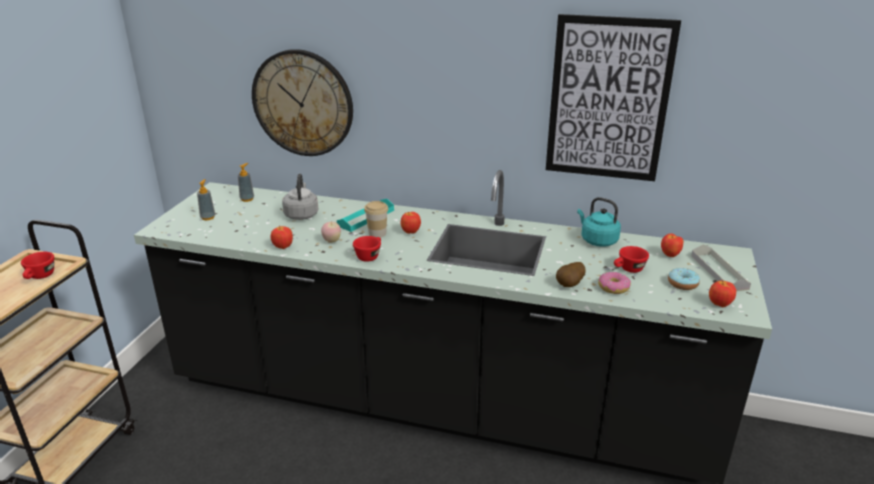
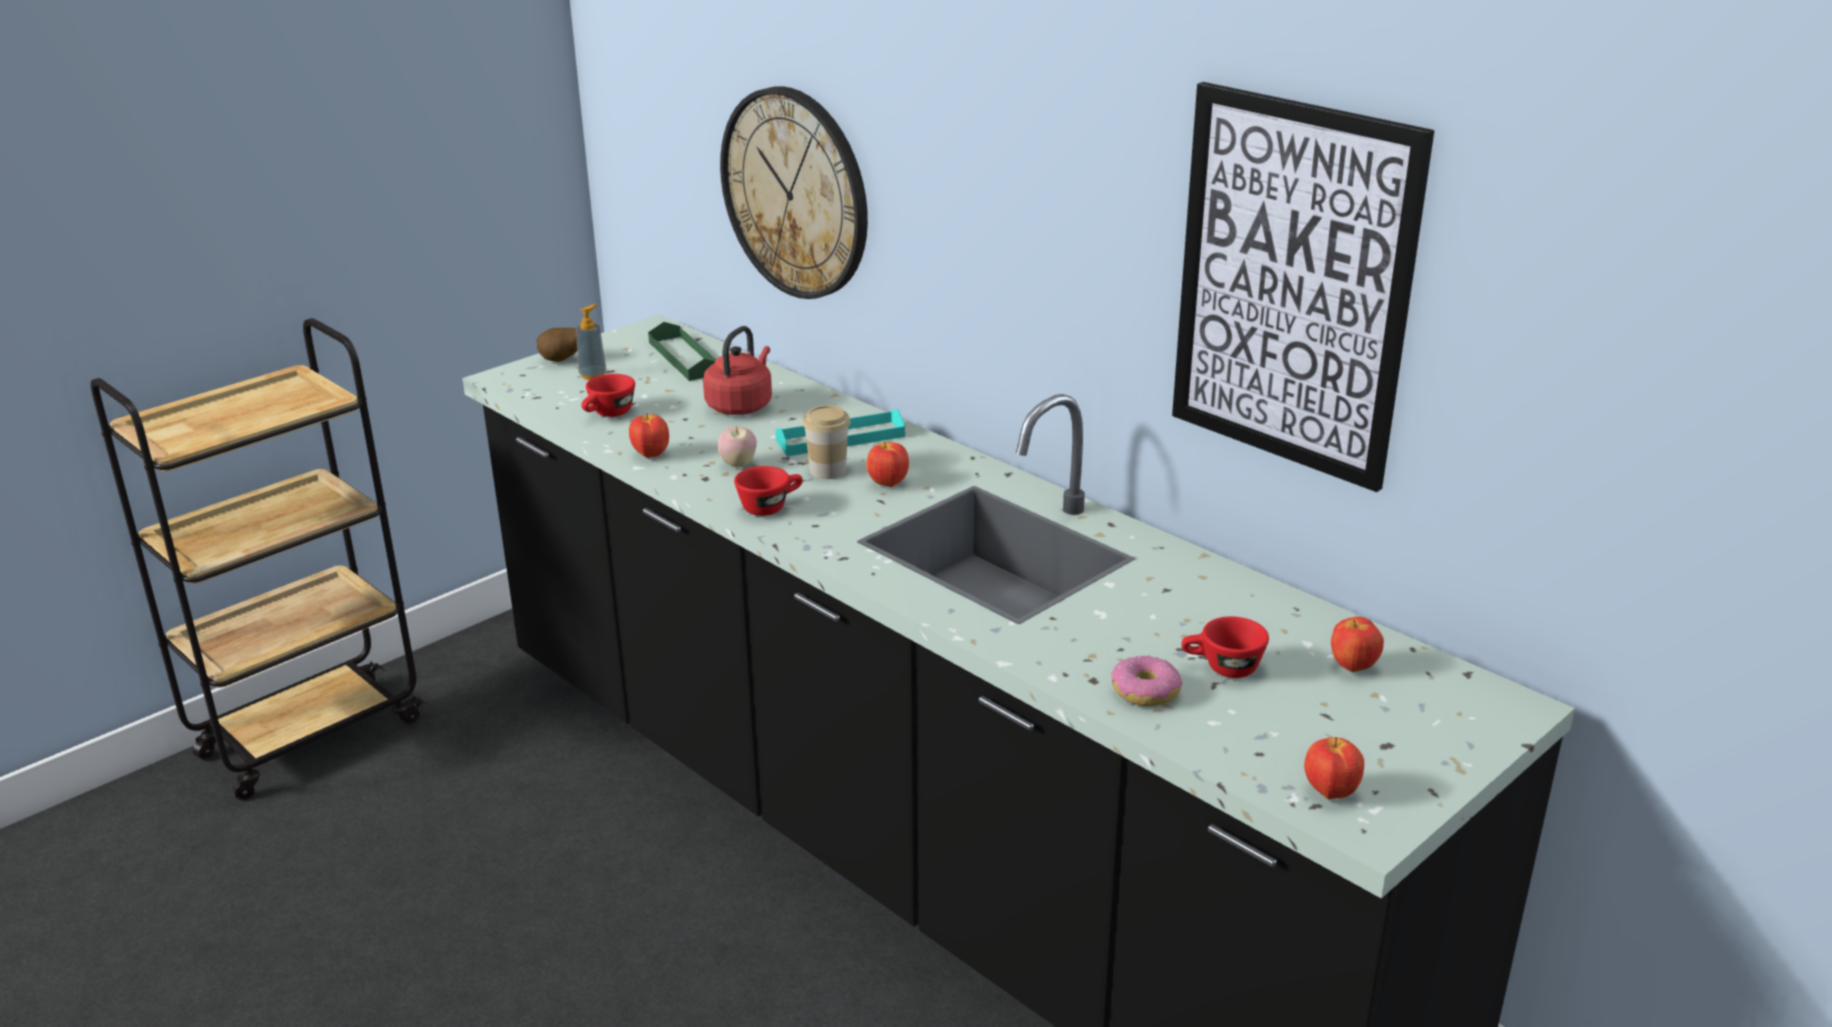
camera: 30 degrees right, 0 degrees up
(40, 277) = (280, 411): red cup -> red cup (608, 414)
(247, 199) = (684, 358): soap dispenser -> green tray
(301, 214) = (741, 405): grey kettle -> red kettle
(570, 285) = (1065, 661): potato -> potato (561, 361)
(597, 240) = (1231, 594): turquoise kettle -> none
(682, 284) = (1303, 729): donut -> none
(719, 272) = (1421, 731): grey tray -> none

